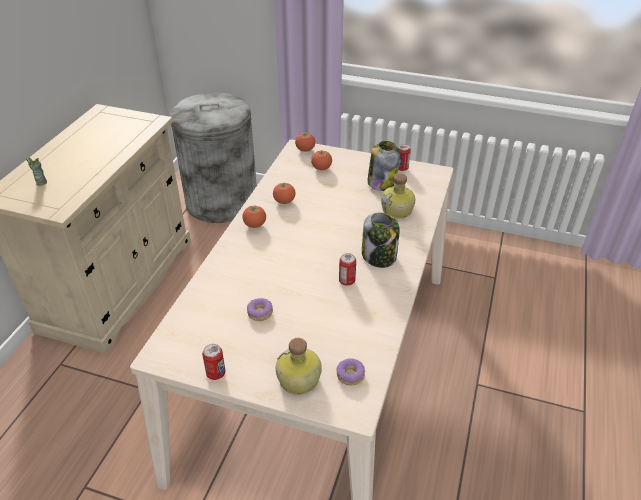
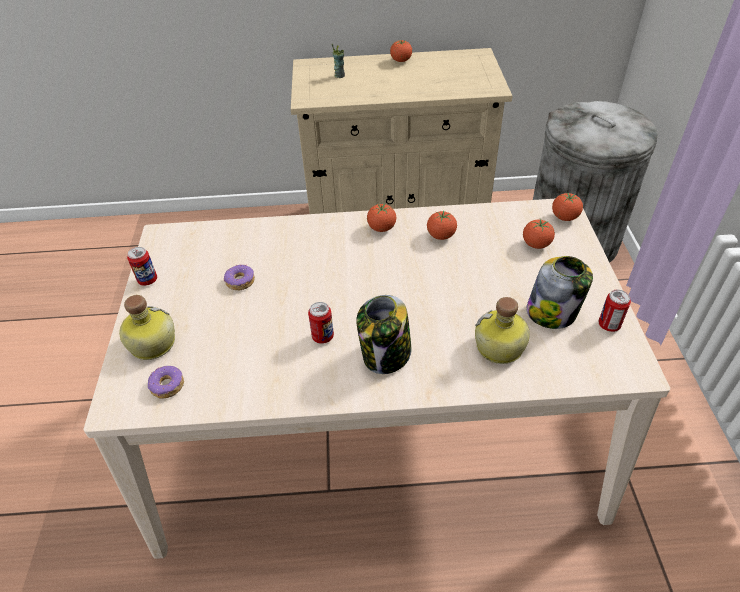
camera: 70 degrees right, 5 degrees up
(60, 146) = (401, 61): none -> tomato

